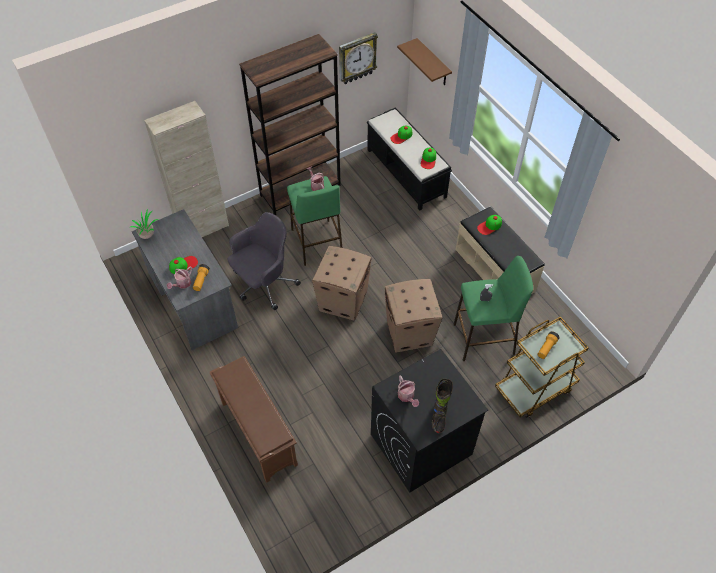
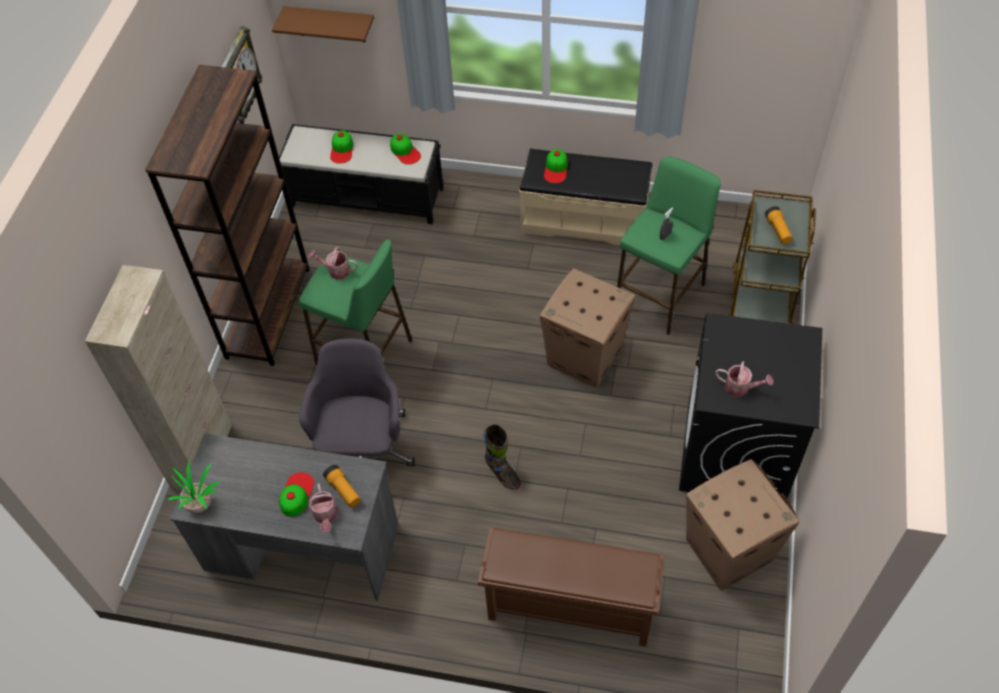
camera: 45 degrees left, 0 degrees up
(343, 300) = (475, 386): cardboard box -> cardboard box (728, 548)
(439, 416) = (792, 376): black boot -> black boot (502, 473)

